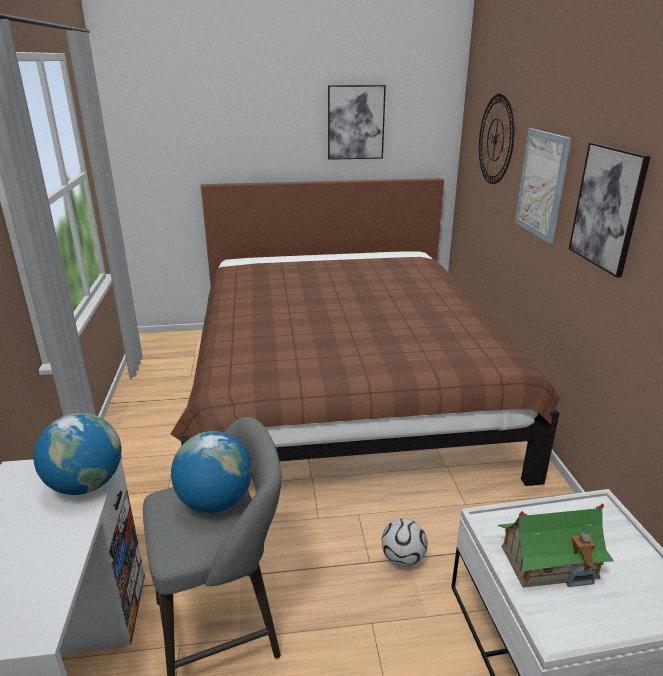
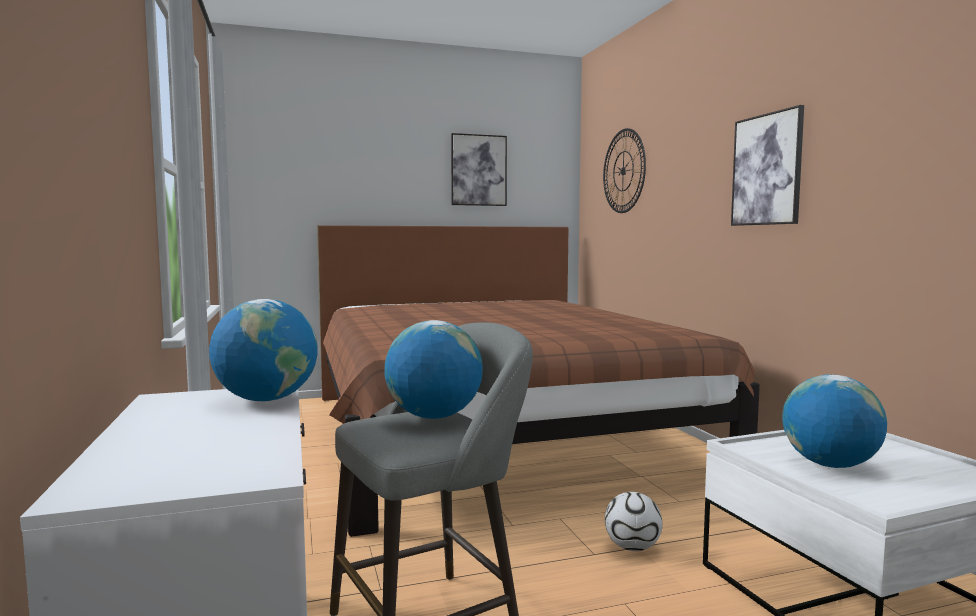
camera: 10 degrees left, 20 degrees down
(542, 184) = (686, 185): picture -> none
(550, 561) = (829, 464): toy house -> globe

